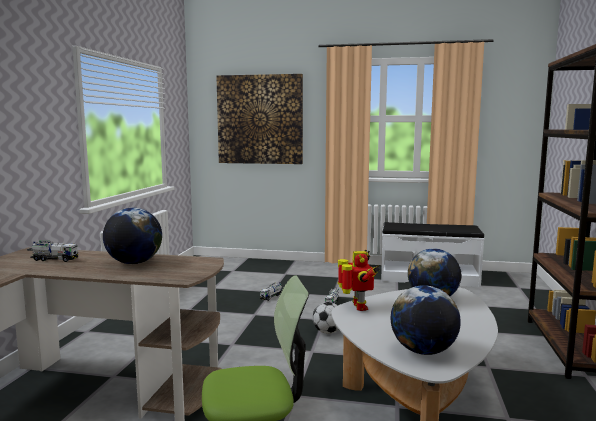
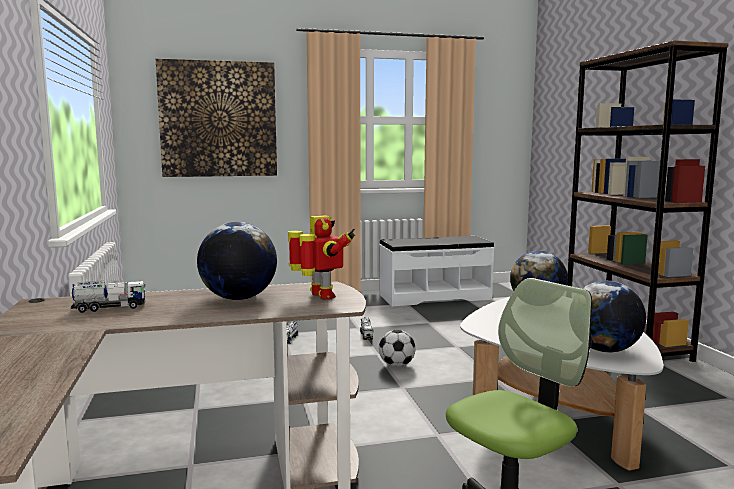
camera: 25 degrees left, 0 degrees up
(358, 307) = (484, 322): toy robot -> toy robot (320, 296)

